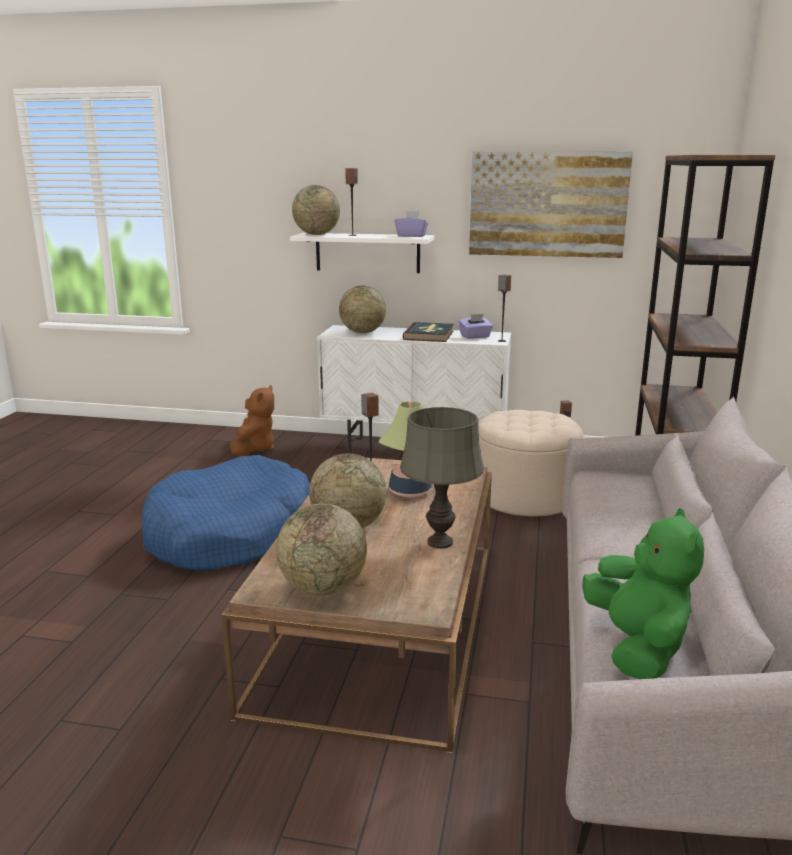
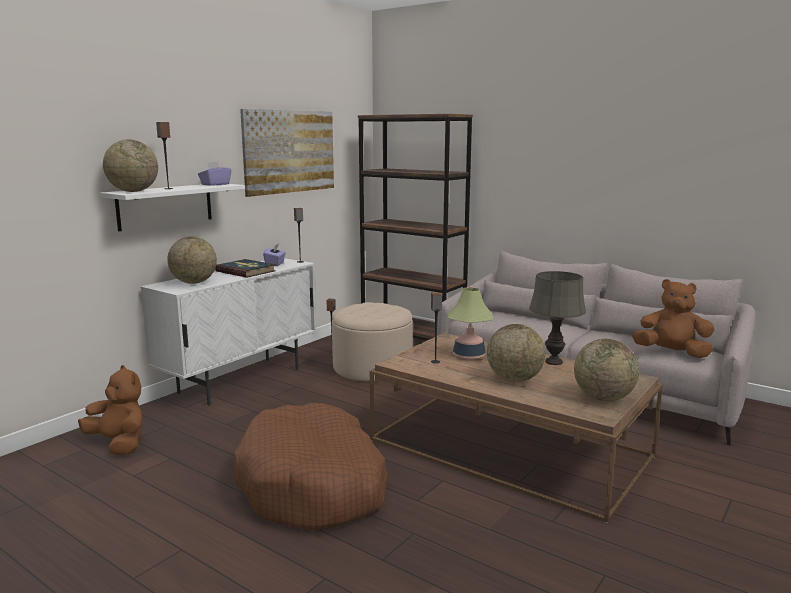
camera: 65 degrees left, 5 degrees down
(230, 534) = (313, 485): blue dog bed -> brown dog bed
(637, 647) = (671, 353): green plush toy -> brown plush toy

